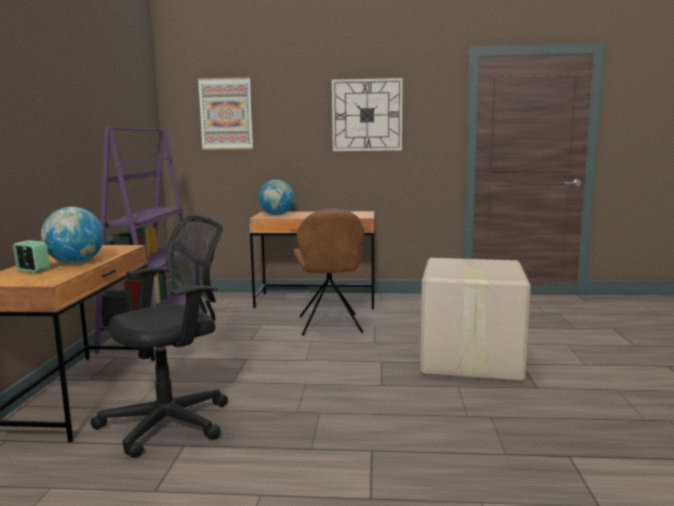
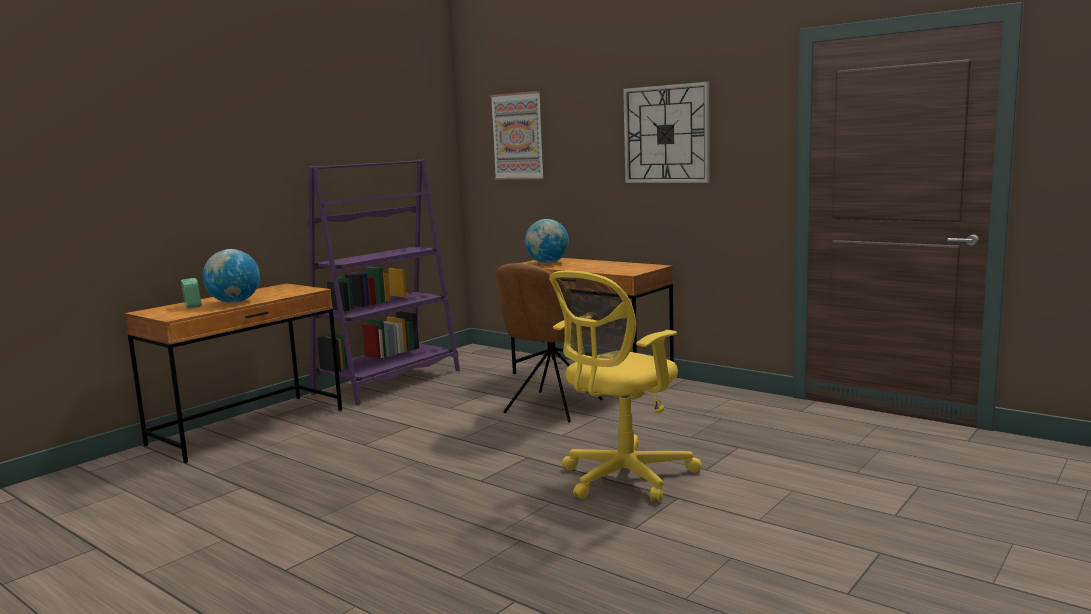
camera: 35 degrees right, 0 degrees up
(172, 422) = (265, 466): black office chair -> none
(469, 360) = (622, 479): cardboard box -> yellow office chair

